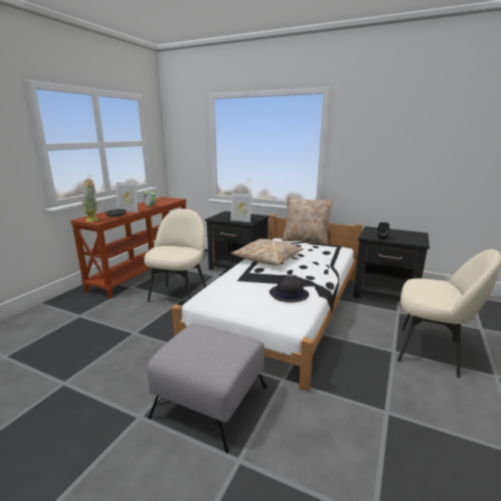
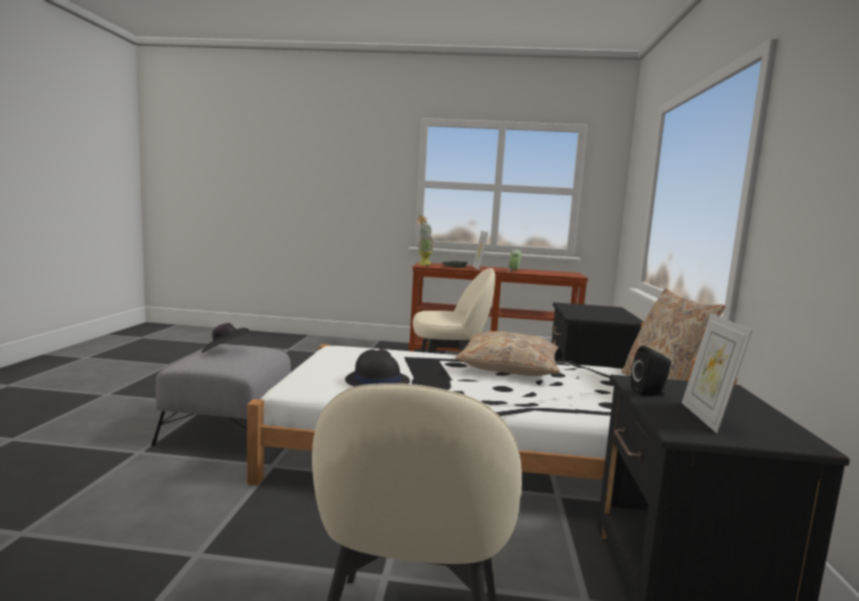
camera: 70 degrees right, 10 degrees down
(196, 347) = (224, 351): none -> black hat
(241, 220) = (578, 314): picture frame -> picture frame (706, 417)

